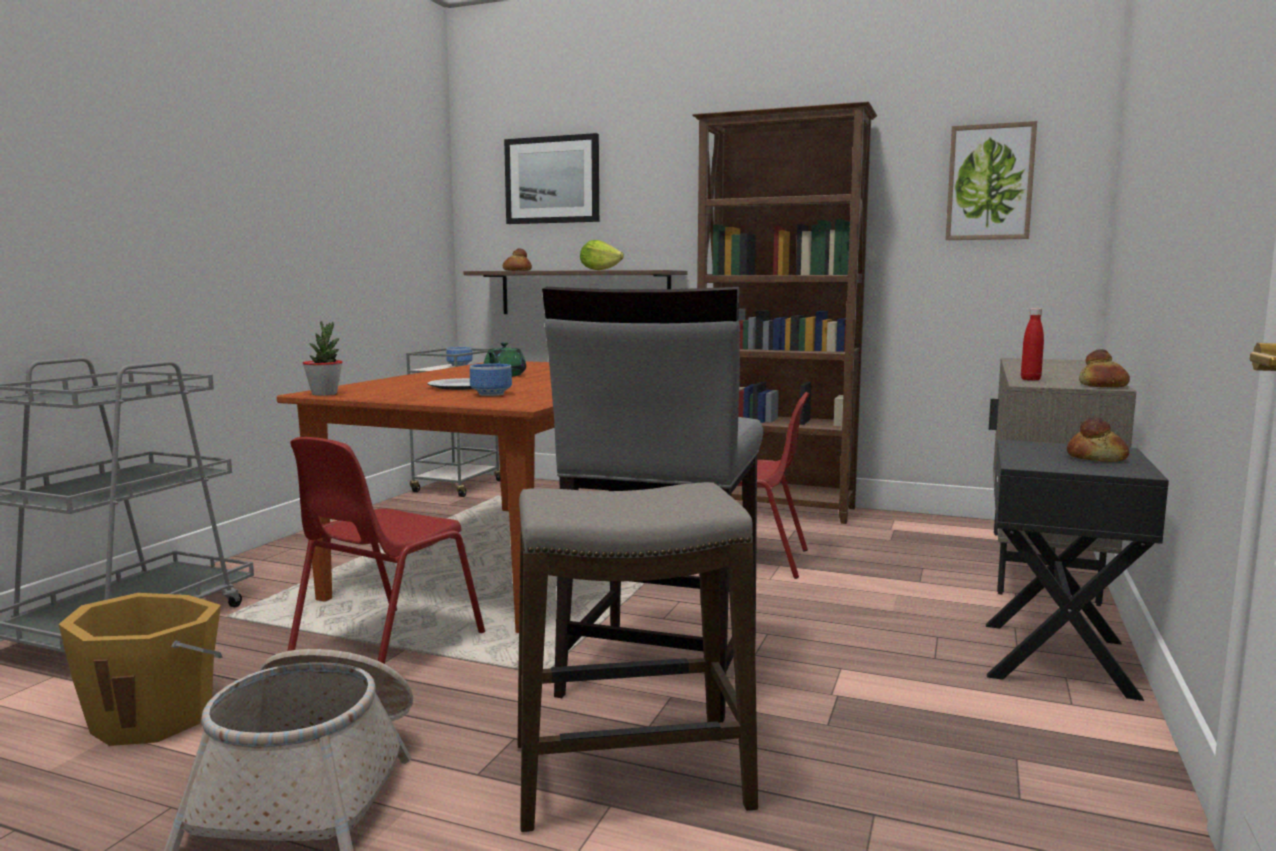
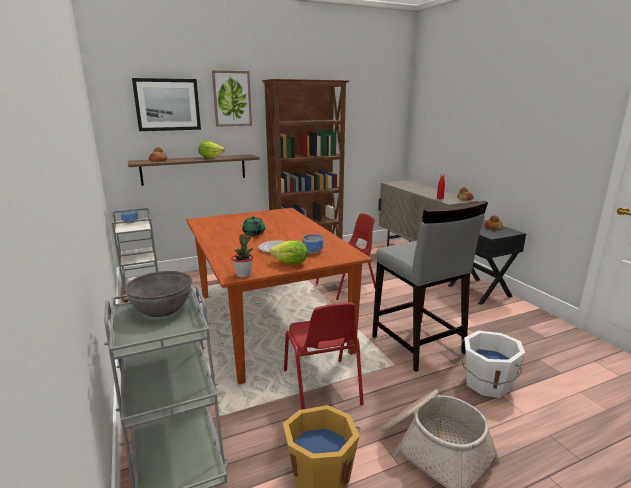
camera: 45 degrees left, 10 degrees up
(140, 389) = (162, 309): none -> grey bowl
(410, 396) = (290, 263): none -> lettuce
(630, 777) = (486, 384): stool -> white bucket
(990, 182) = (373, 113): picture -> picture (232, 98)

